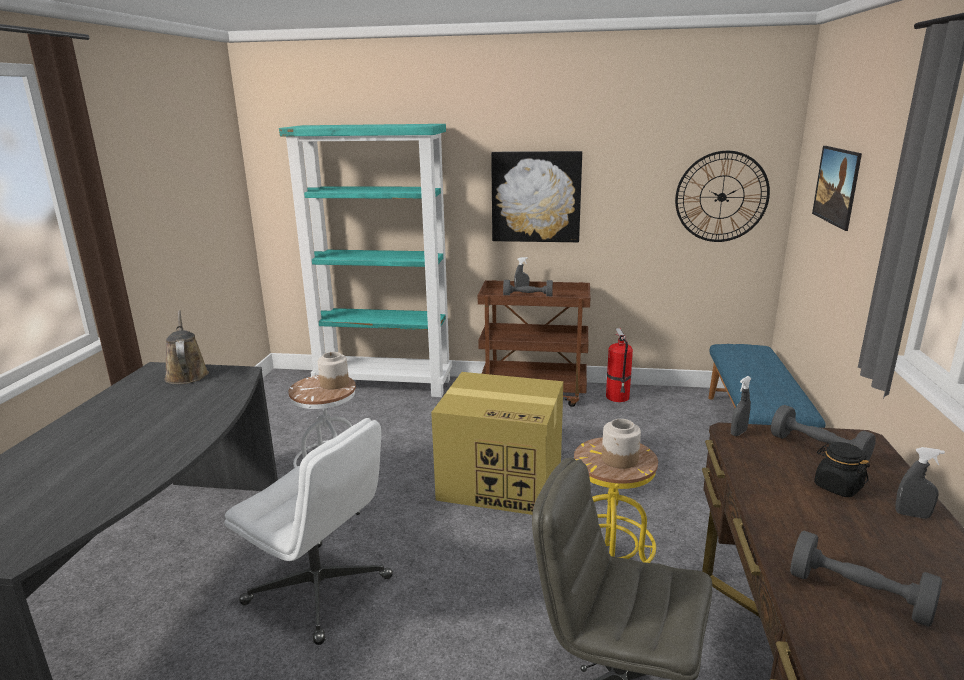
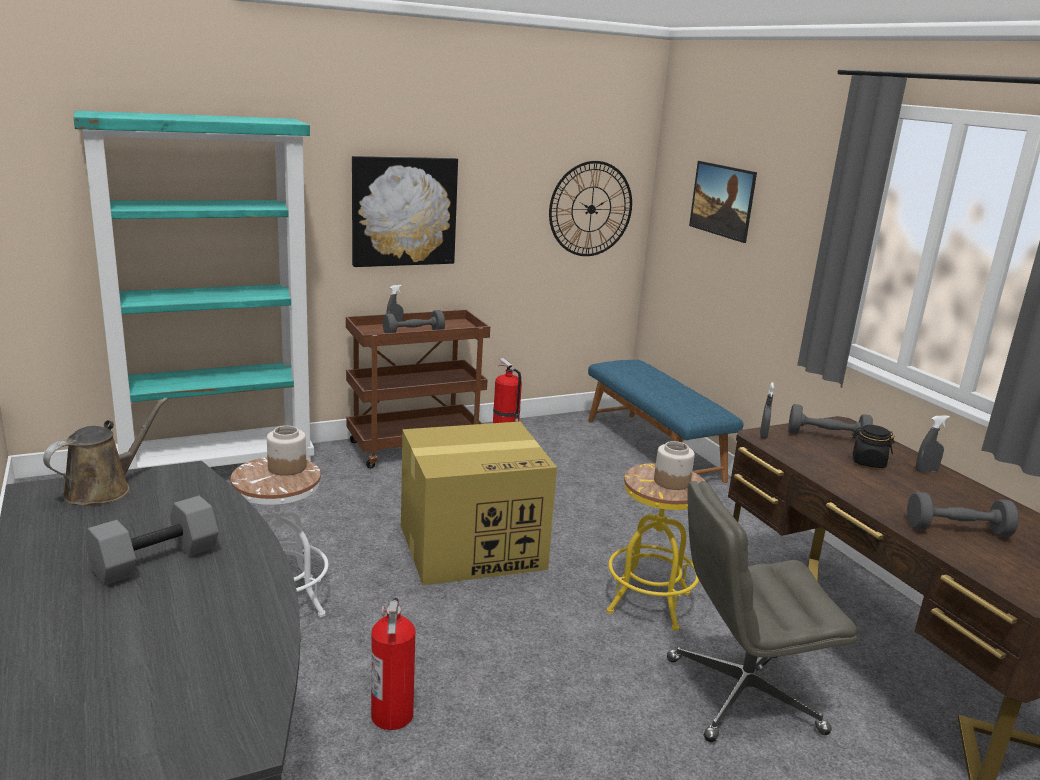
camera: 35 degrees left, 0 degrees up
(146, 425) = (155, 561): none -> grey dumbbell
(187, 374) = (103, 489): brown watering can -> brown watering can turned 90 degrees clockwise
(320, 591) = (393, 715): white office chair -> fire extinguisher

